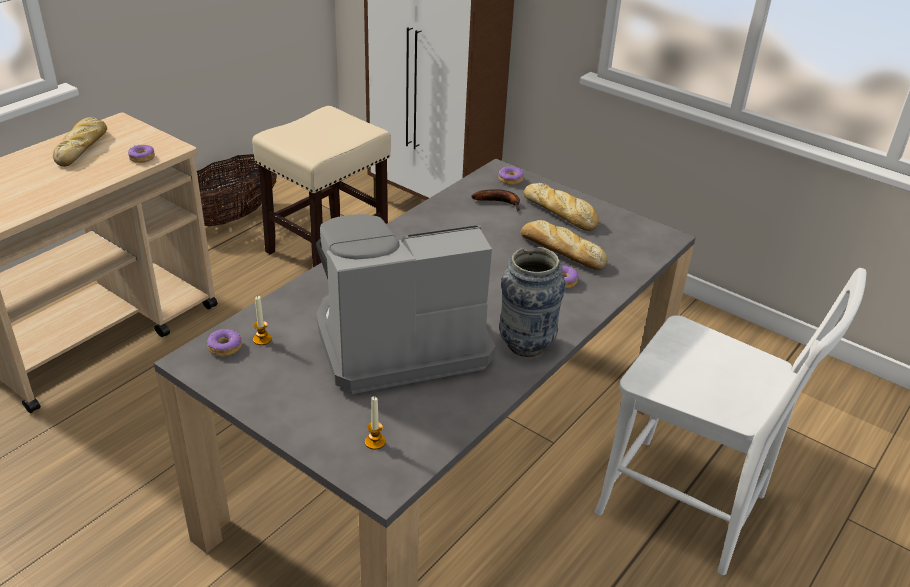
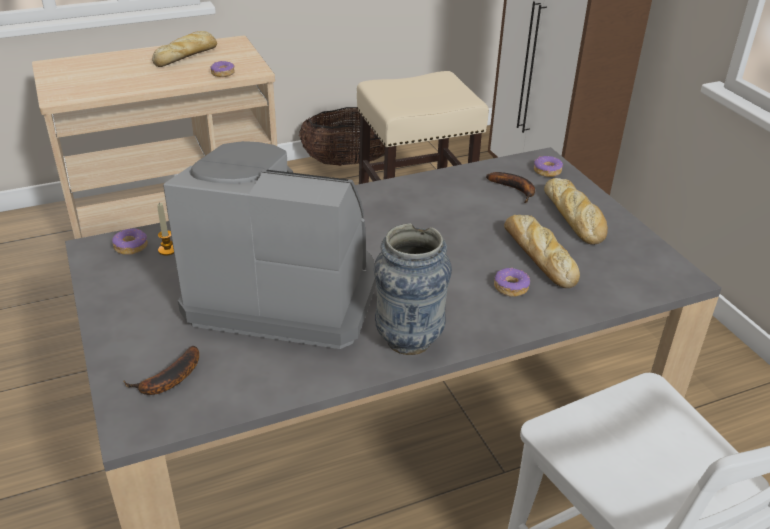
camera: 30 degrees right, 0 degrees up
(375, 442) = (168, 381): candle -> banana

